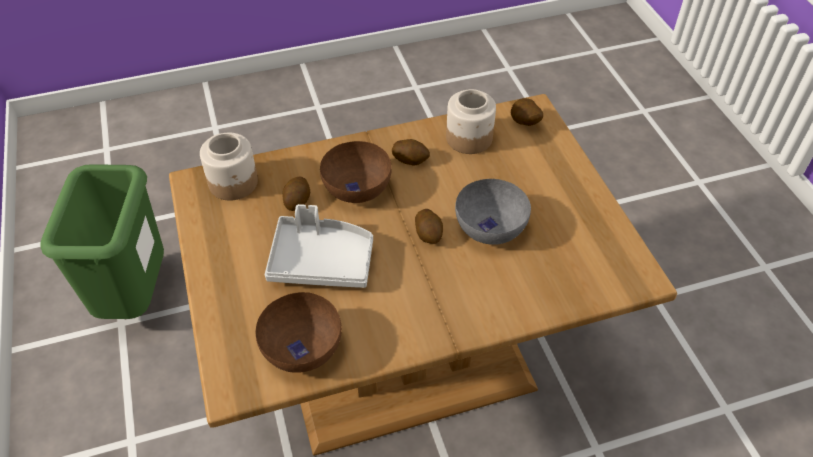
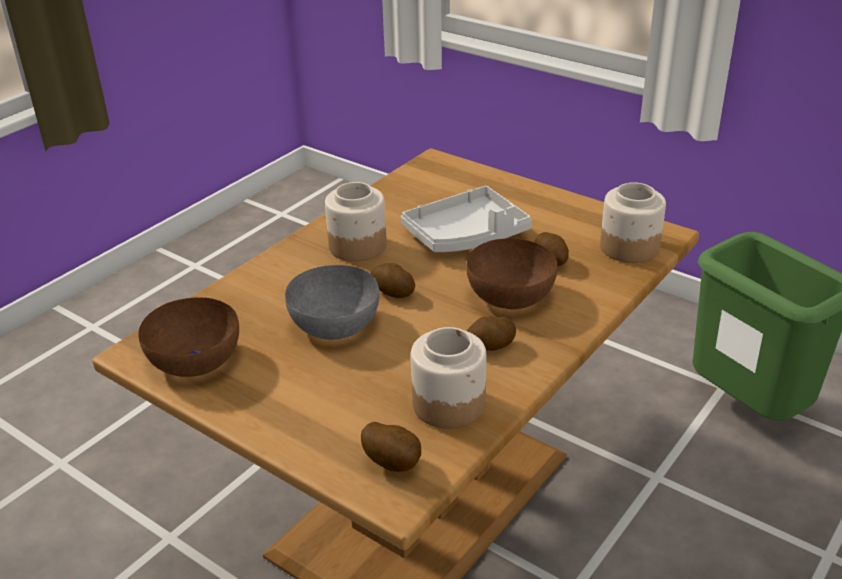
camera: 145 degrees right, 15 degrees down
(303, 348) = (412, 191): brown bowl -> brown bowl (194, 360)
(414, 299) = (357, 246): none -> jar

